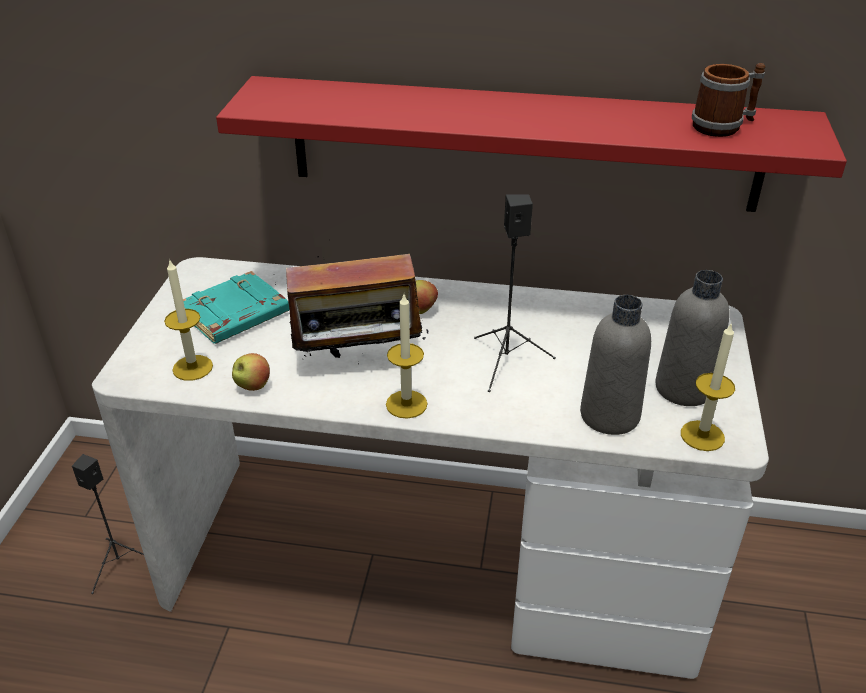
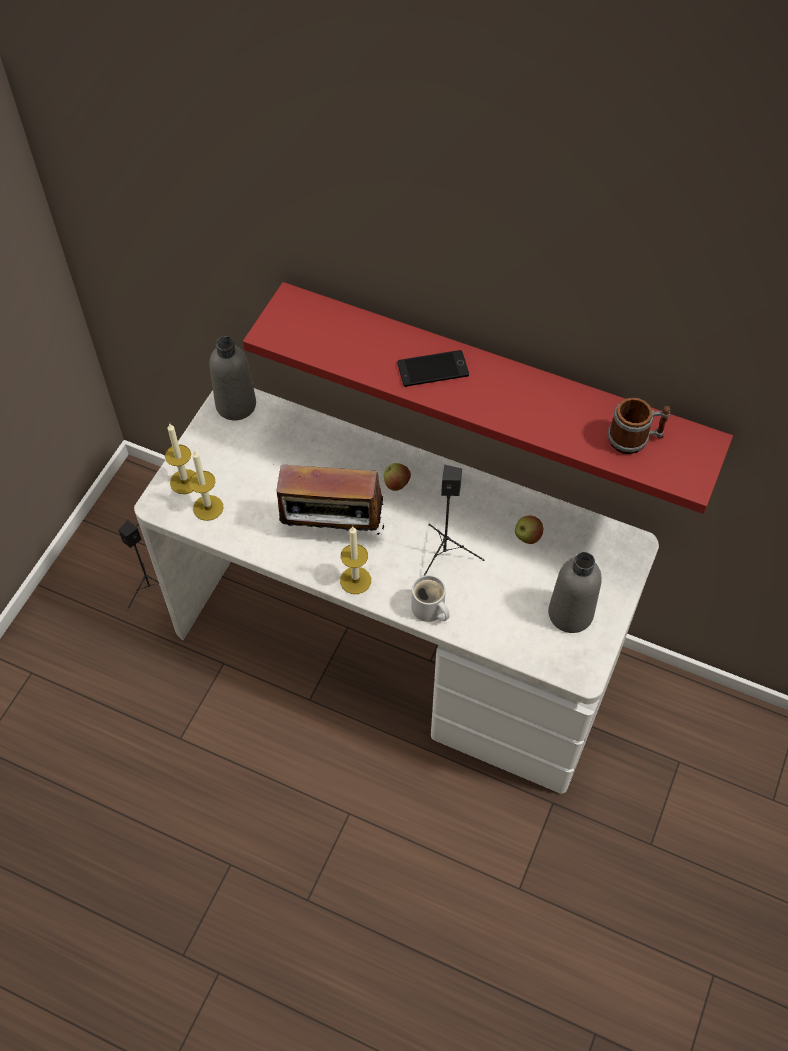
camera: 15 degrees right, 20 degrees up
(235, 315) = (249, 458): turquoise book -> none
(253, 386) = (248, 537): apple -> apple (527, 537)
(458, 109) = (433, 369): none -> phone
(512, 417) = (429, 610): none -> white mug
(609, 415) = (501, 626): grey bottle -> grey bottle (236, 405)
(702, 435) = (562, 661): candle -> candle (185, 481)

